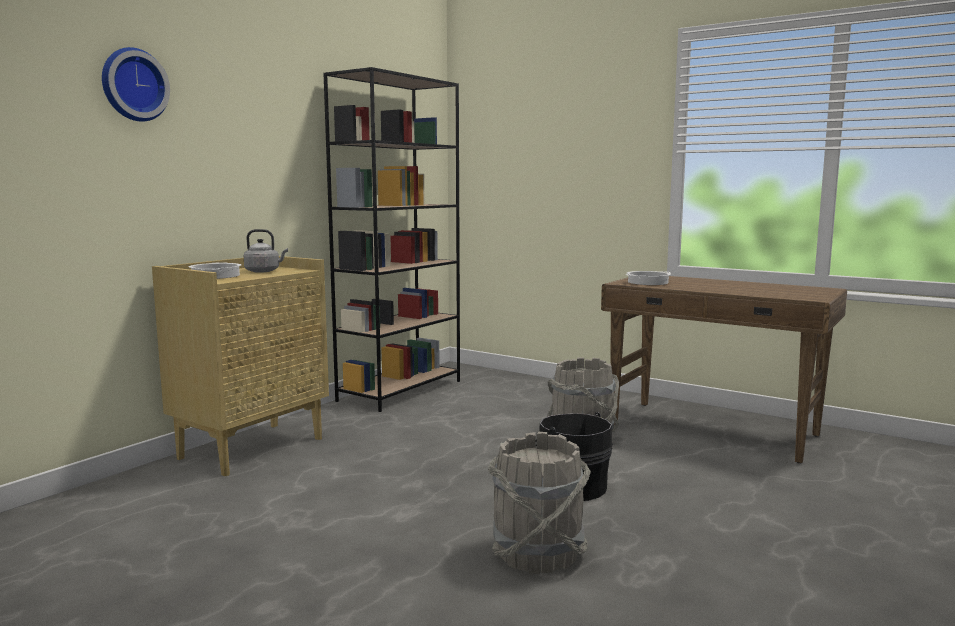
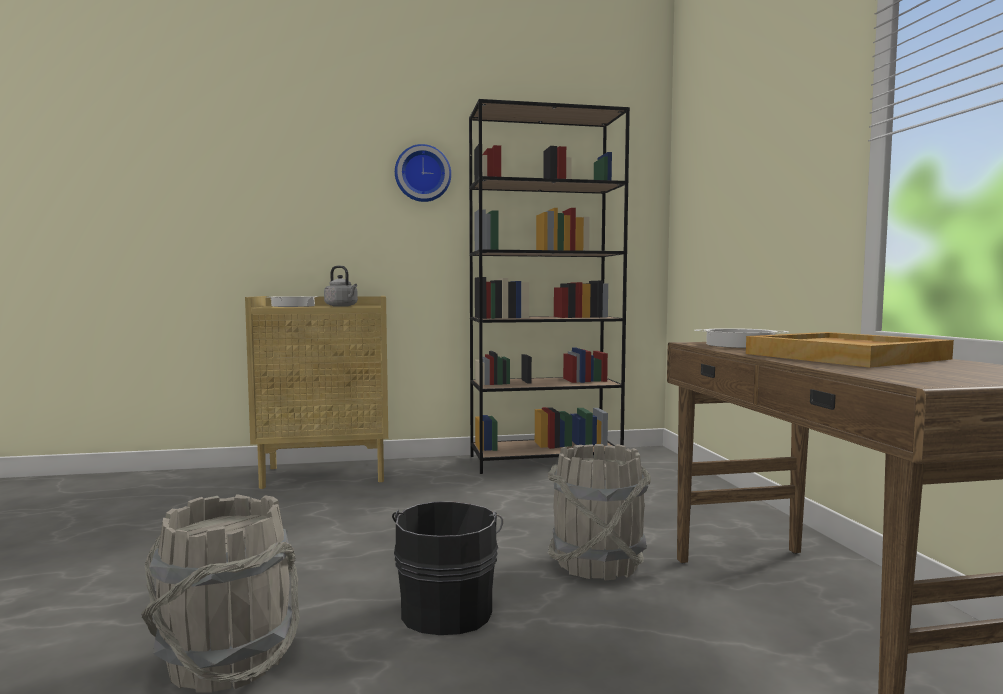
camera: 45 degrees right, 5 degrees down
(133, 85) = (257, 144): wall clock -> wall clock (422, 174)
(725, 286) = (847, 356): none -> beige tray

